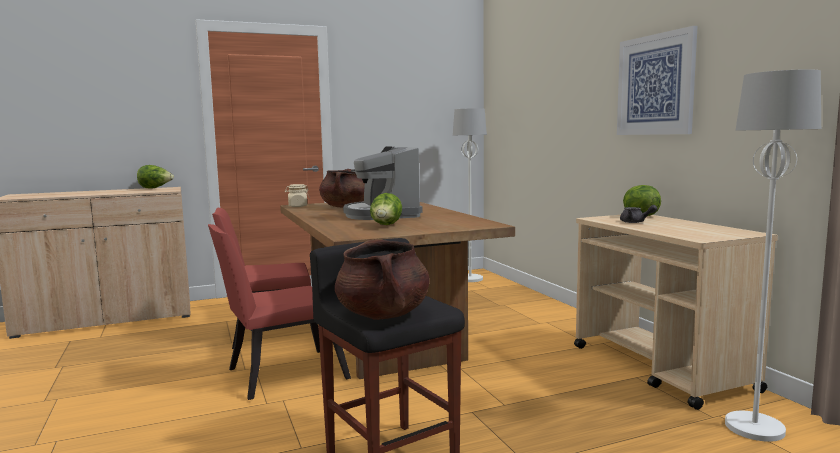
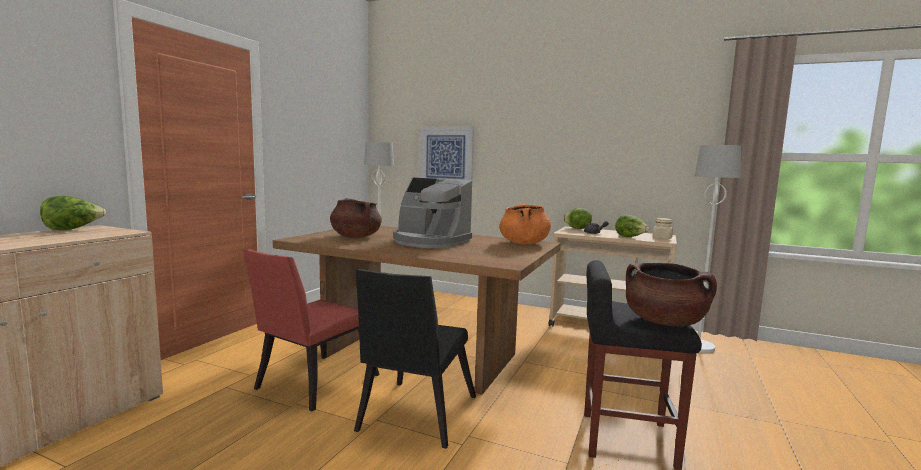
camera: 45 degrees left, 0 degrees up
(279, 375) = (414, 417): red chair -> black chair
(297, 206) = (301, 240): beige jar -> beige jar (662, 238)
(386, 226) = (485, 251): lettuce -> lettuce (630, 237)
(465, 223) = (524, 243): none -> orange cooking pot
(655, 85) = (576, 140): picture -> picture (446, 156)

